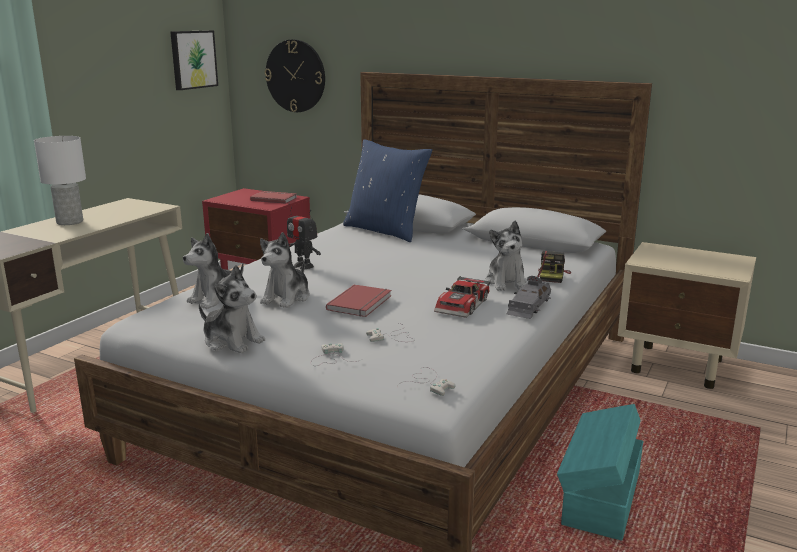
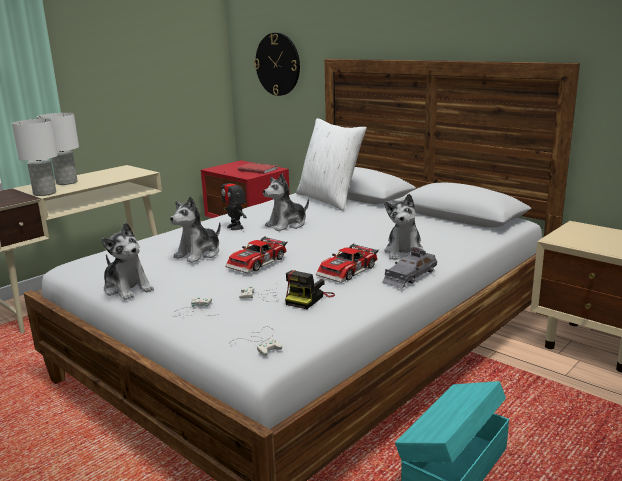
camera: 15 degrees right, 0 degrees up
(53, 236) = (44, 193): none -> white table lamp
(193, 59) = (196, 52): picture -> none
(217, 299) = (143, 251): plush toy -> plush toy (287, 225)
(361, 303) = (258, 263): red book -> toy car
(386, 230) = (329, 199): blue pillow -> white pillow
(552, 276) = (453, 249): camera -> camera (308, 299)

